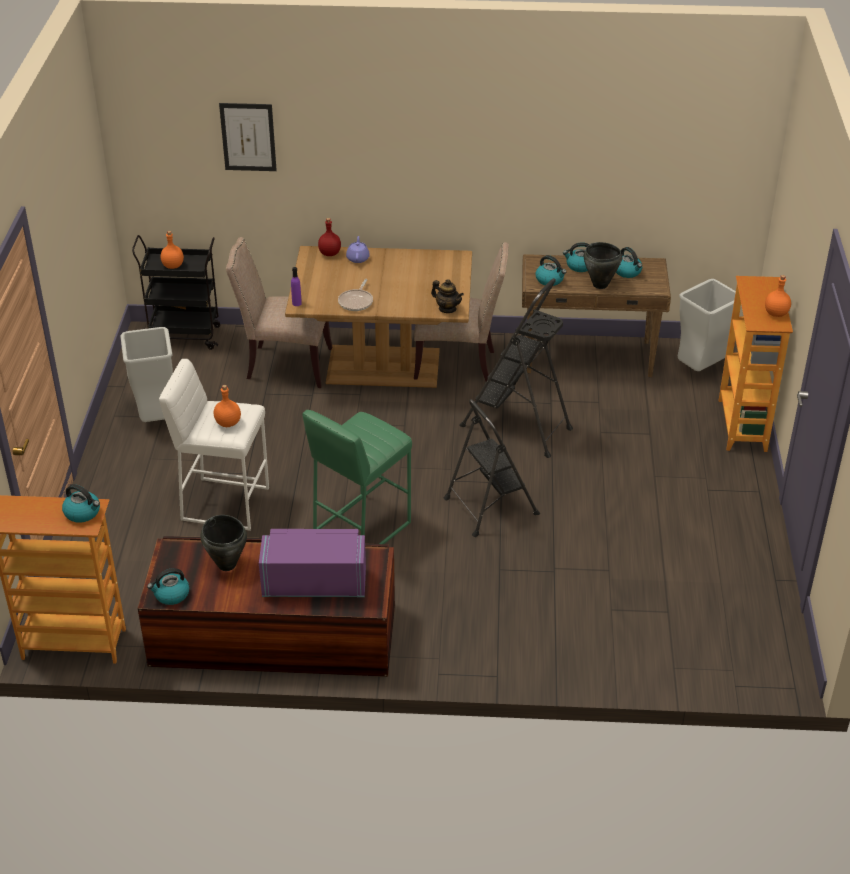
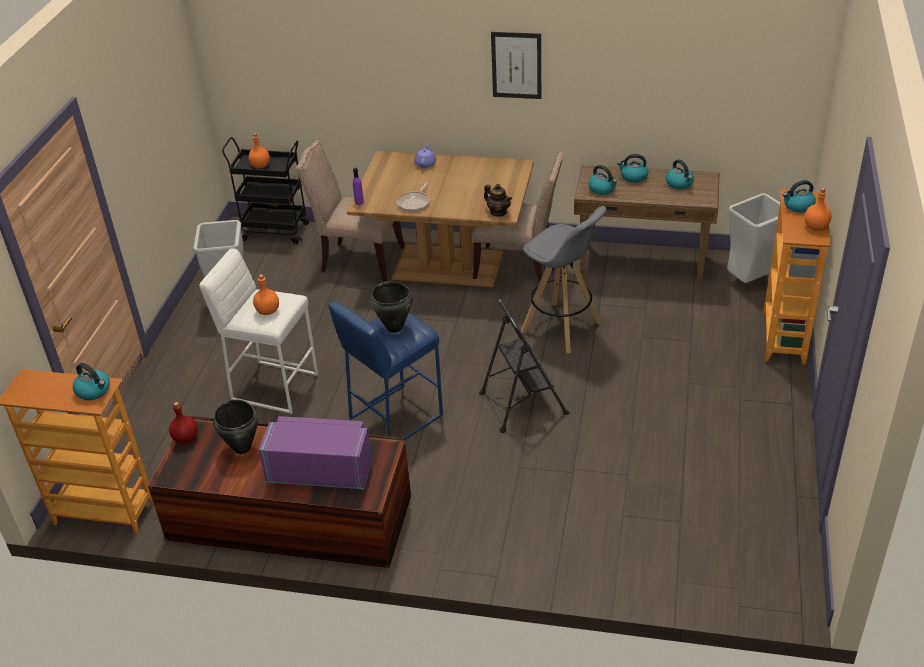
camera: 10 degrees right, 0 degrees up
(171, 595) = (182, 474): kettle -> kettle (798, 206)
(248, 137) = (324, 46): picture -> picture (516, 65)
(329, 253) = (400, 158): red bottle -> red bottle (185, 438)
(360, 528) = (394, 417): green stool -> blue stool
(517, 427) = (562, 328): step ladder -> grey stool
(600, 285) = (650, 195): black cooking pot -> black cooking pot (394, 328)

